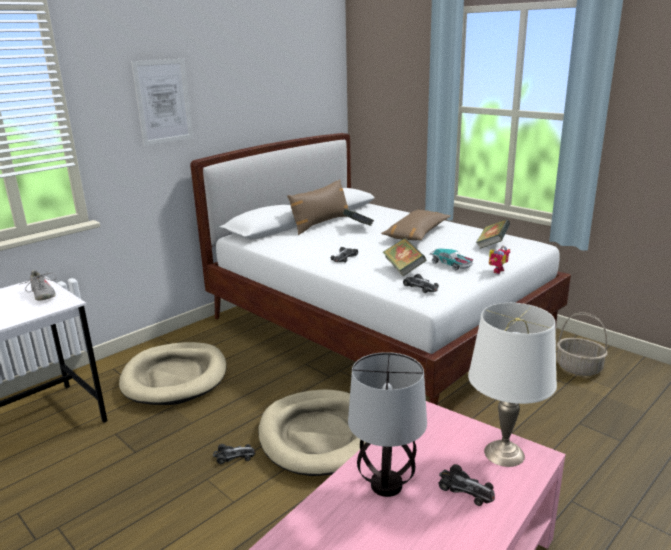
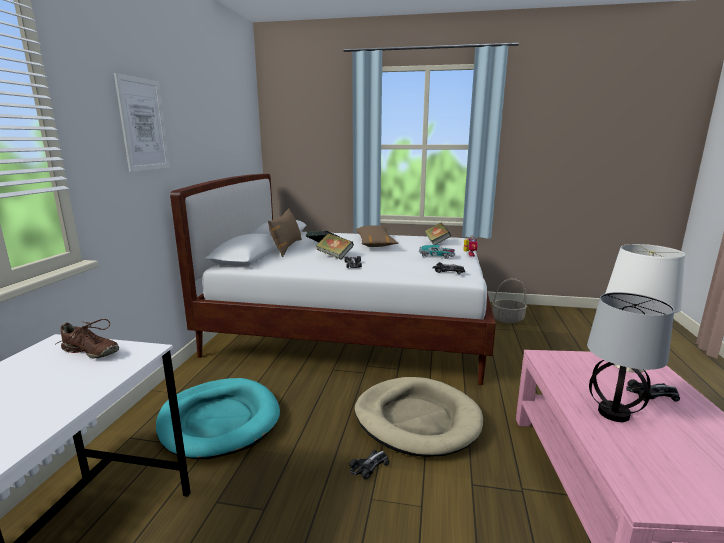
camera: 35 degrees left, 5 degrees down
(42, 295) = (90, 352): grey shoe -> brown shoe
(175, 377) = (219, 421): beige dog bed -> turquoise dog bed
(403, 269) = (414, 263): book -> book (334, 256)

